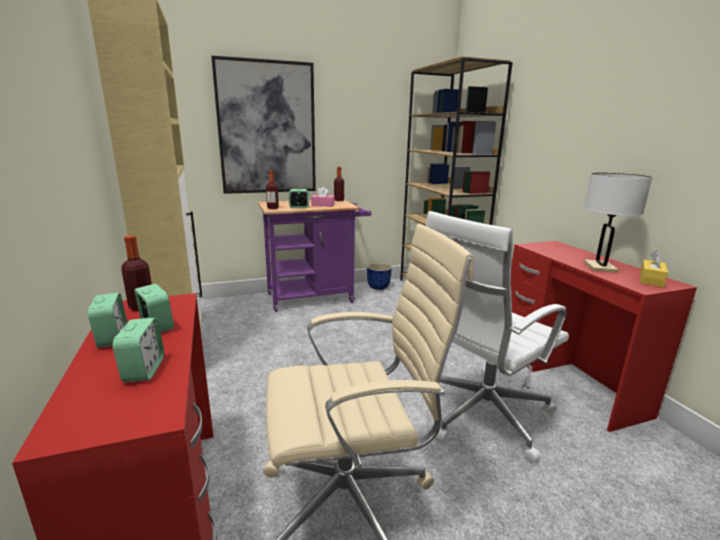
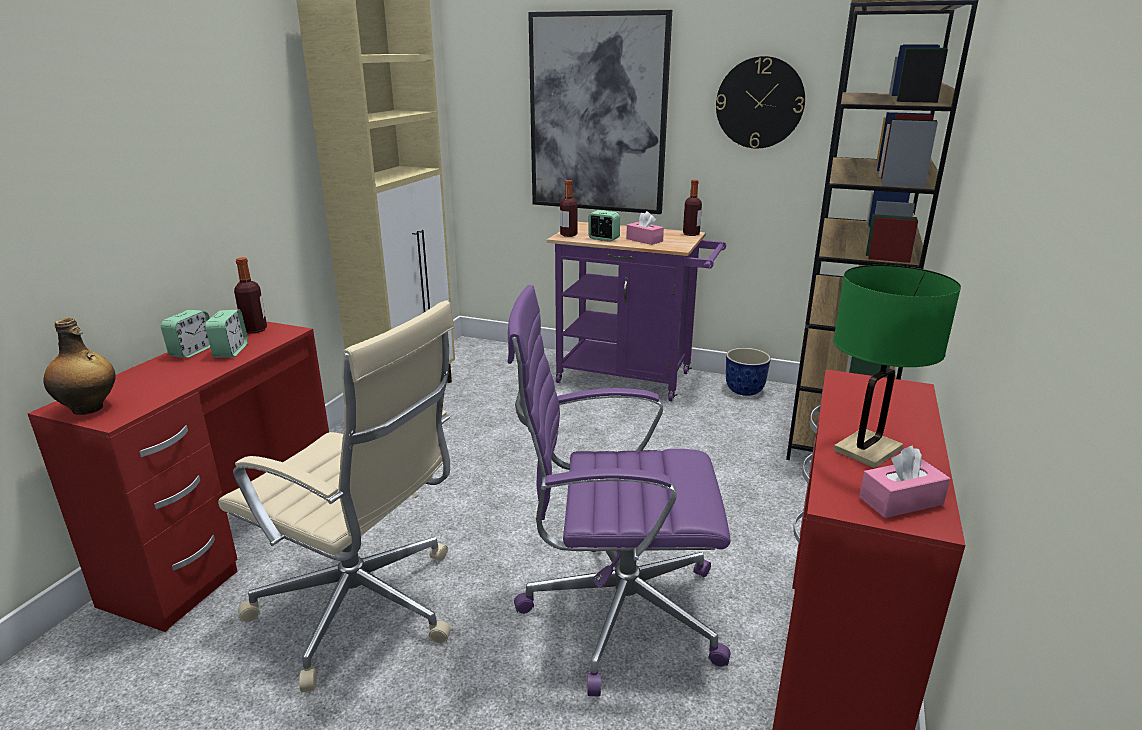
camera: 40 degrees right, 5 degrees up
(103, 421) = (89, 408): none -> bottle
(143, 370) = (163, 383): alarm clock -> none
(366, 121) = (759, 103): none -> wall clock
(480, 415) = (616, 611): white office chair -> purple office chair
(599, 267) = (867, 449): white table lamp -> green table lamp
(651, 280) = (901, 501): yellow tissue box -> pink tissue box

